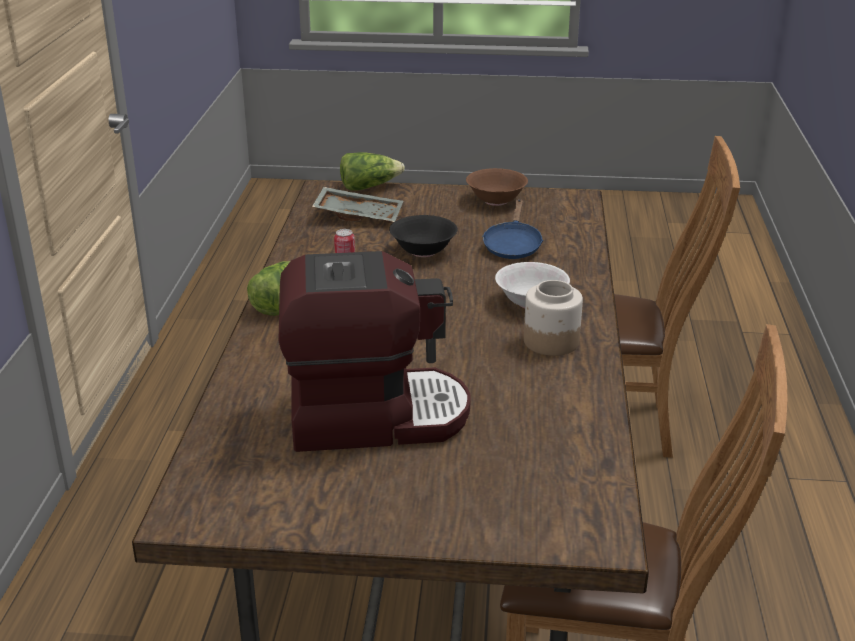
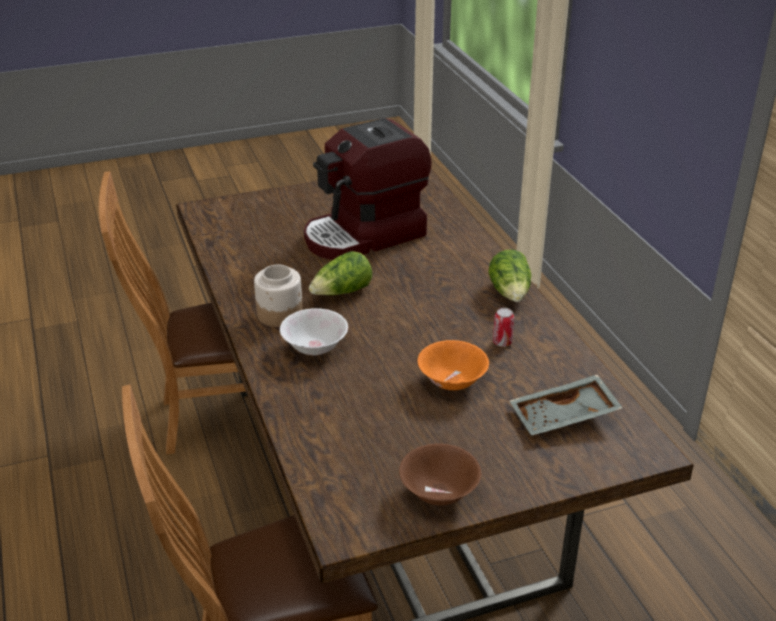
camera: 155 degrees right, 5 degrees up
(369, 187) = (607, 473): lettuce -> lettuce (342, 292)
(423, 251) = (452, 382): black bowl -> orange bowl
(512, 246) = (372, 416): blue frying pan -> none

